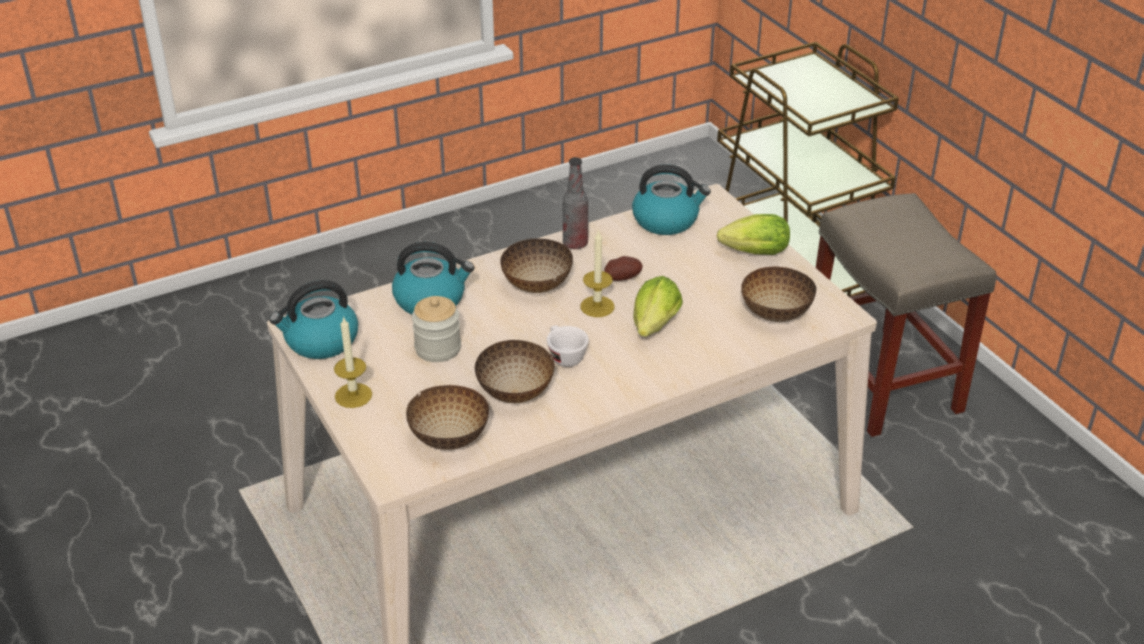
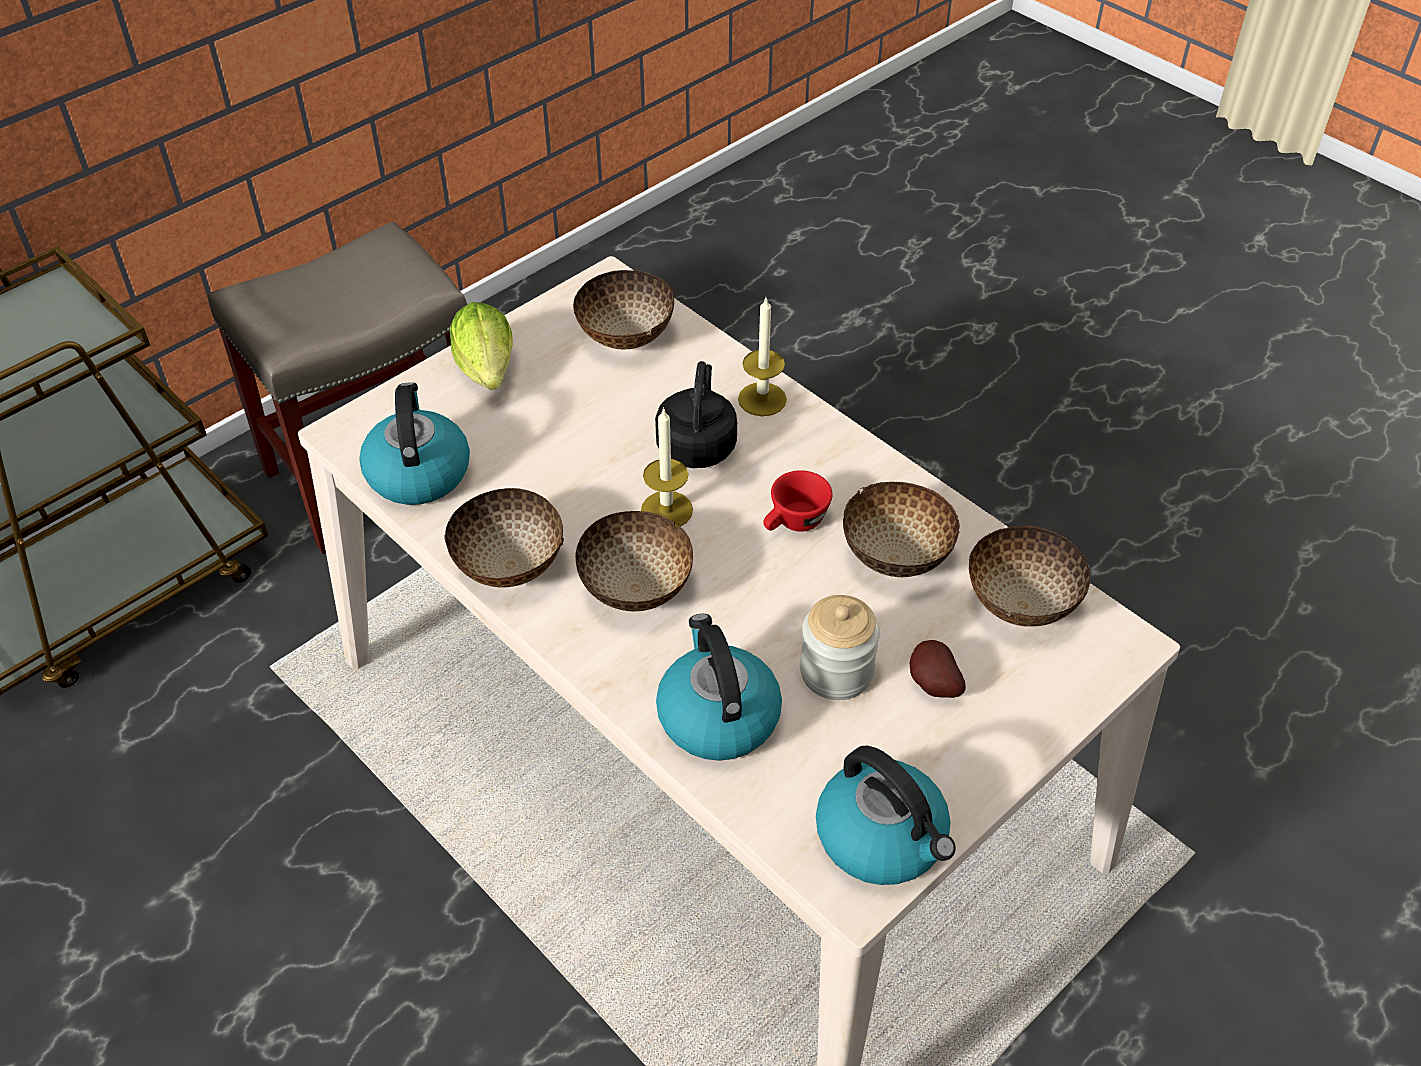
camera: 105 degrees left, 10 degrees up
(353, 395) = (989, 745): candle -> candle (762, 399)
(564, 356) = (794, 523): white cup -> red cup
(575, 244) = (508, 567): bottle -> bowl
(622, 278) = (588, 495): potato -> potato (932, 685)
(653, 328) = (697, 444): lettuce -> black kettle

